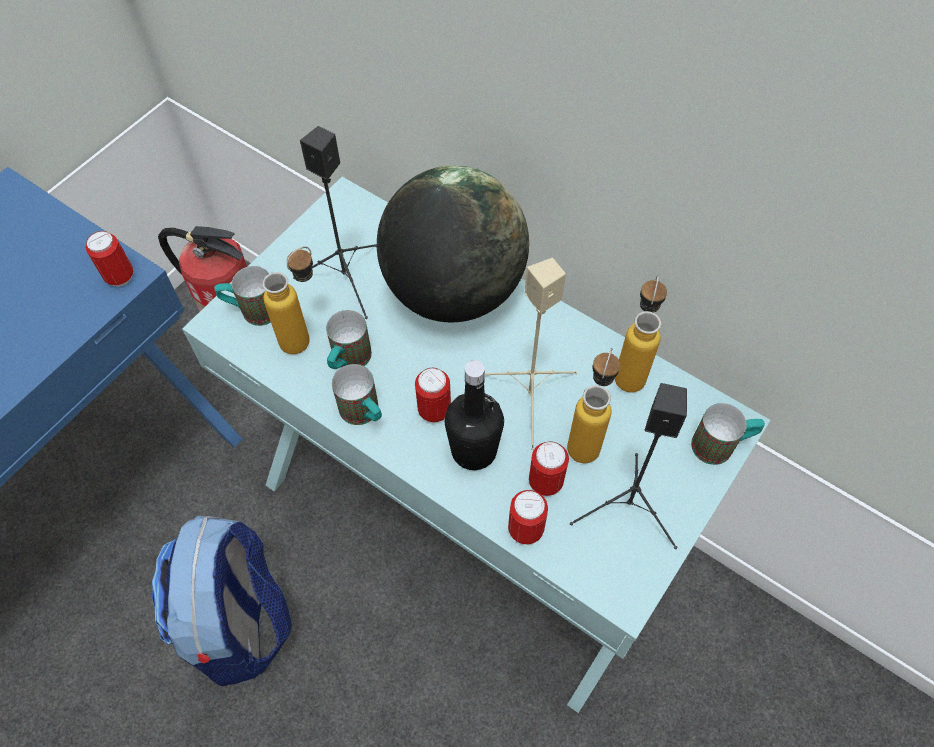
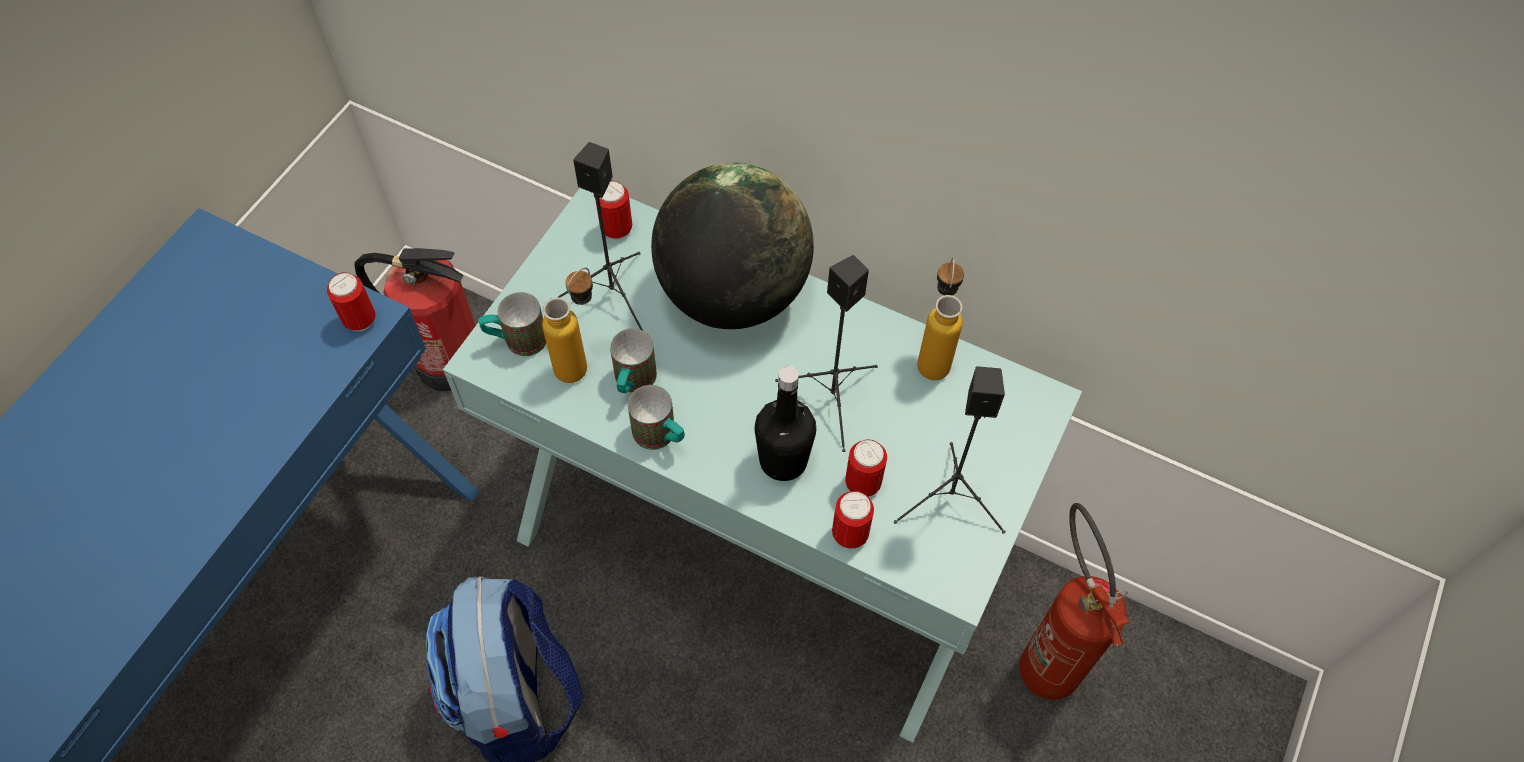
camera: 10 degrees left, 0 degrees up
(434, 410) = (734, 424): can -> can (616, 229)
(530, 399) = (833, 399): beige speaker -> black speaker
(587, 437) = (898, 432): bottle -> none
(706, 650) = (1042, 655): none -> fire extinguisher
(721, 445) = (1036, 423): mug -> none

